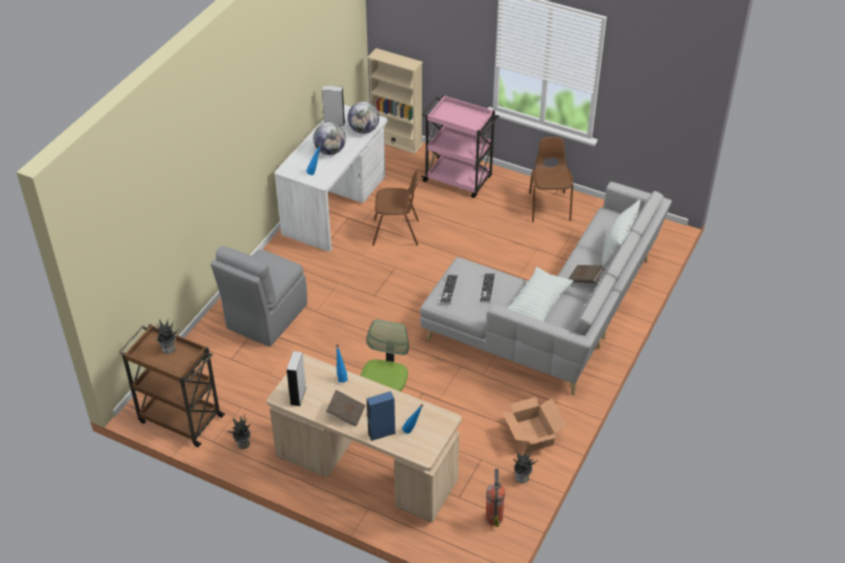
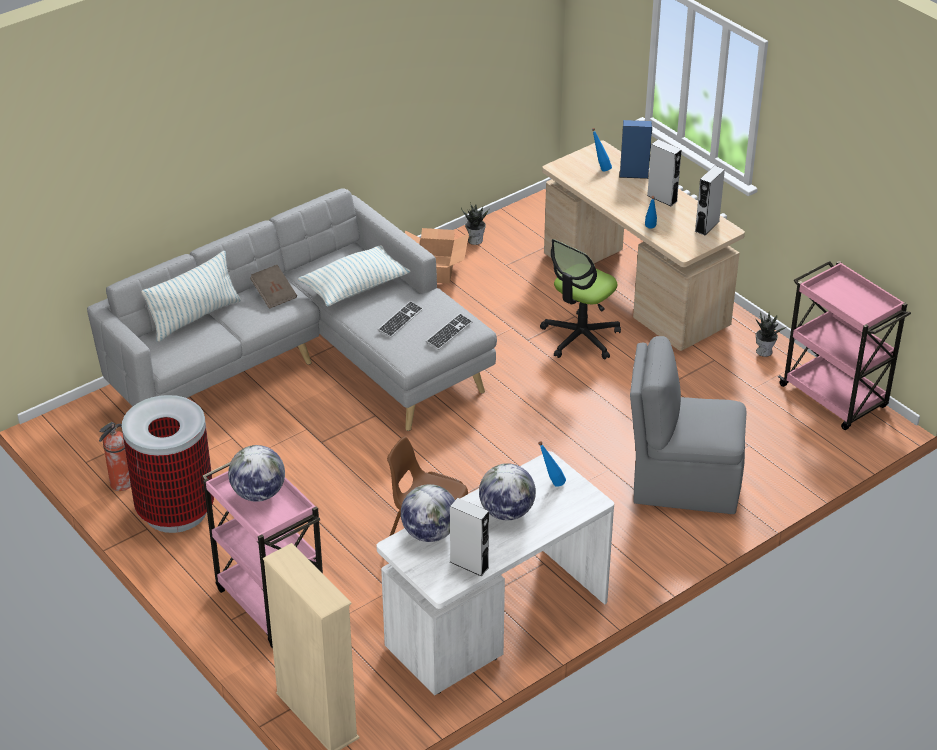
camera: 155 degrees left, 5 degrees down
(169, 349) = (846, 303): potted plant -> none
(179, 418) = (835, 398): brown cart -> pink cart
(265, 317) = (683, 482): grey chair -> grey chair turned 135 degrees counterclockwise
(346, 414) = (662, 198): brown book -> grey speaker
(464, 119) = (258, 493): none -> globe
(494, 517) = (527, 221): fire extinguisher -> fire extinguisher (120, 484)
(549, 206) = (175, 511): brown chair -> trash can

